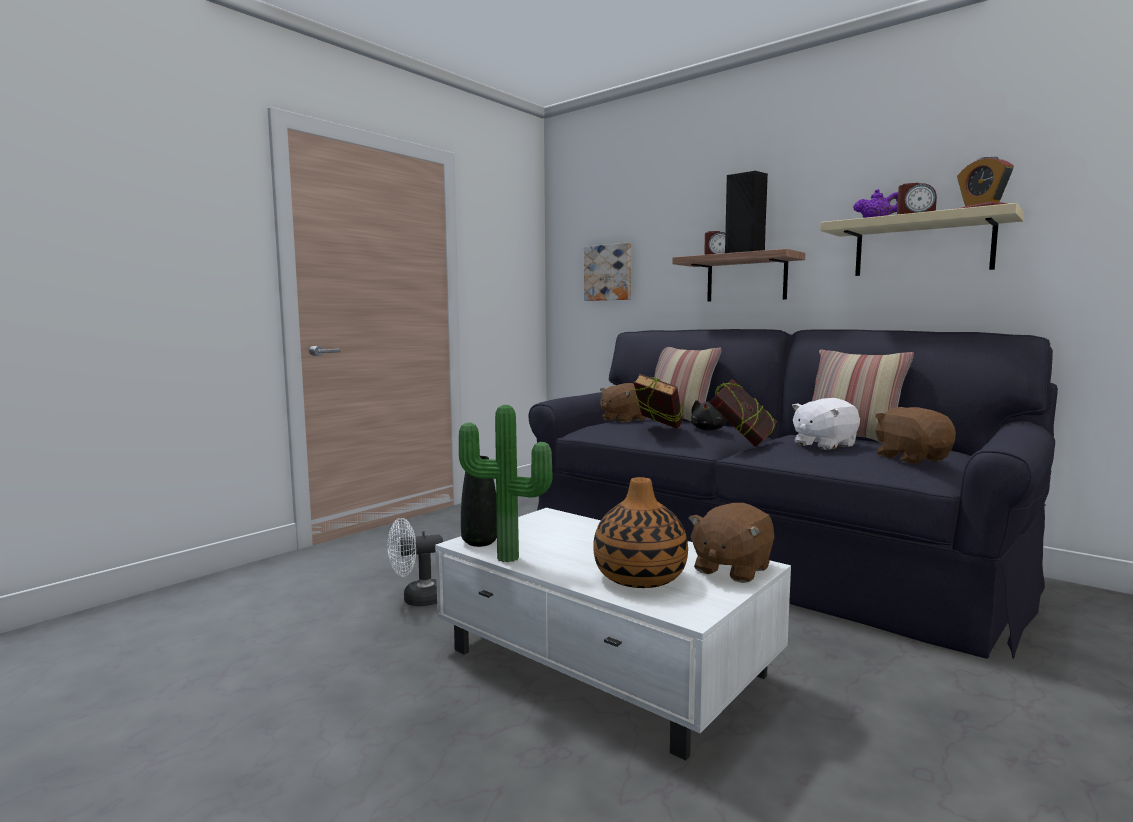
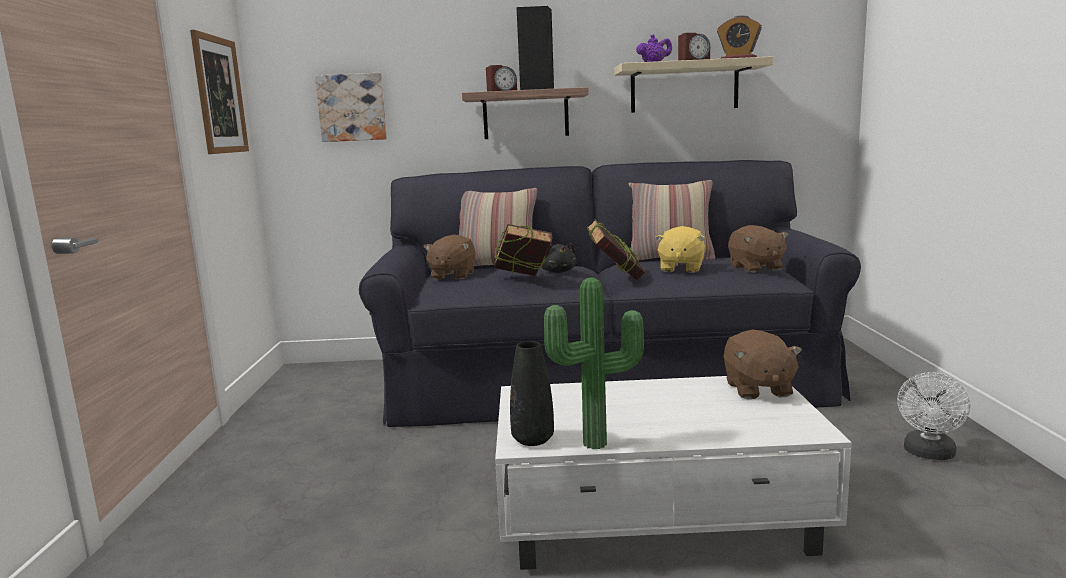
camera: 40 degrees left, 5 degrees up
(417, 599) = (384, 542): white fan -> white fan (929, 454)
(505, 263) = (219, 95): none -> picture
(640, 577) = (724, 419): vase -> none
(823, 445) = (680, 269): white plush toy -> yellow plush toy
(911, 458) = (755, 268): brown plush toy -> brown plush toy turned 135 degrees counterclockwise

